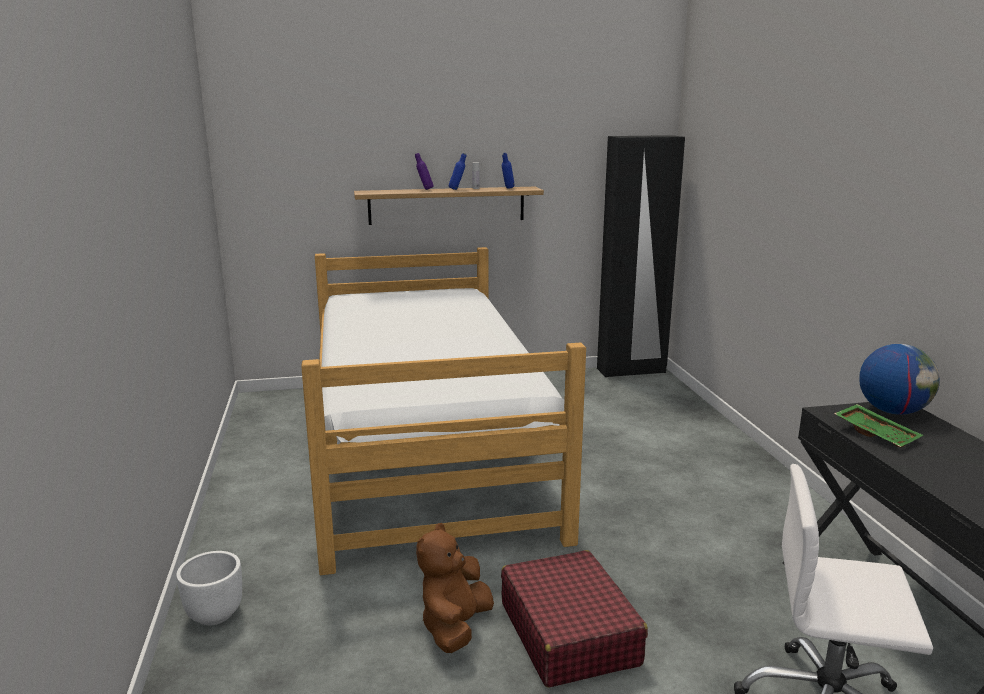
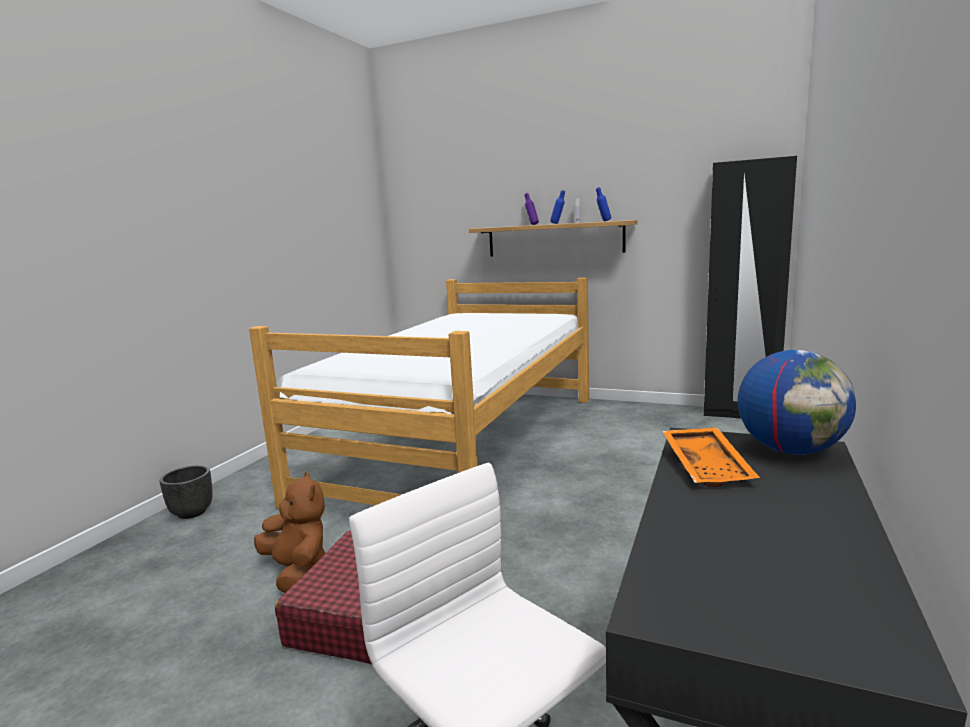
camera: 35 degrees right, 5 degrees down
(215, 614) = (192, 512): white planter -> black planter
(455, 627) = (298, 573): brown plush toy -> brown plush toy turned 90 degrees clockwise
(876, 434) = (708, 467): green tray -> orange tray

